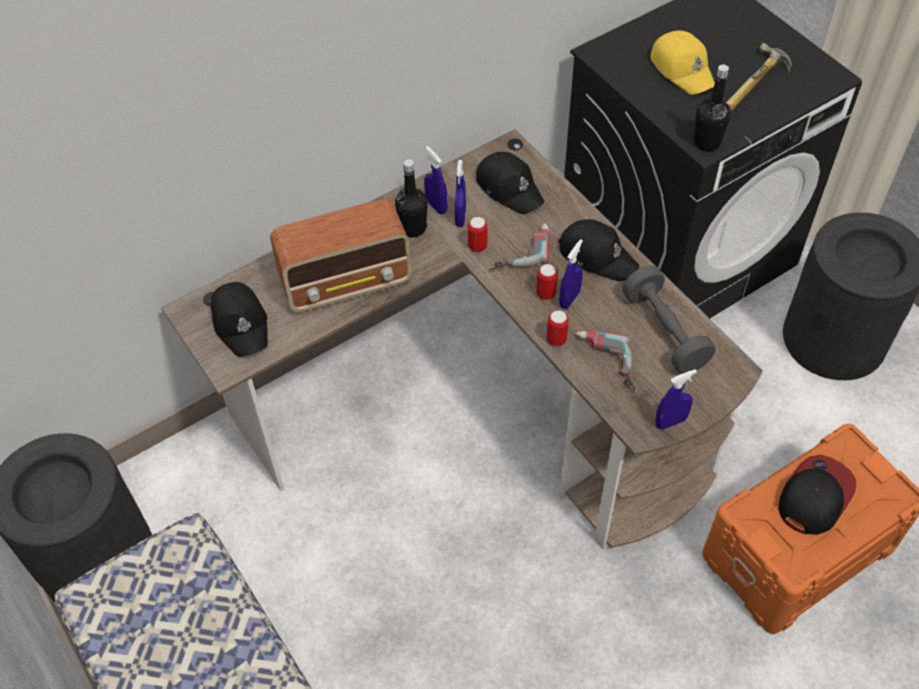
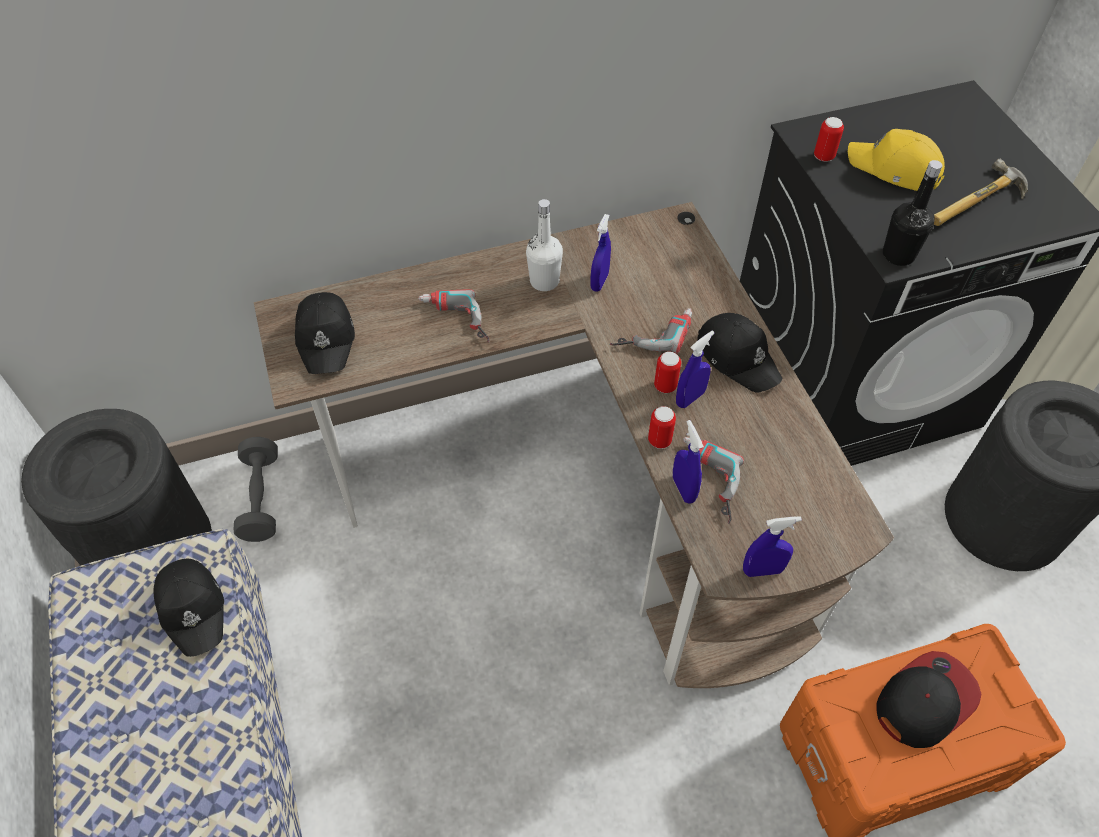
camera: 15 degrees right, 0 degrees up
(347, 282) = (453, 322): radio -> power drill
(413, 228) = (544, 281): black bottle -> white bottle
(436, 206) = (577, 264): blue spray bottle -> blue spray bottle (683, 489)
(477, 247) = (607, 317): can -> can (824, 156)
(509, 188) = (664, 262): black cap -> black cap (193, 608)
(665, 331) = (789, 461): grey dumbbell -> grey dumbbell (261, 498)
(682, 69) = (894, 169): yellow cap -> yellow cap turned 135 degrees clockwise

